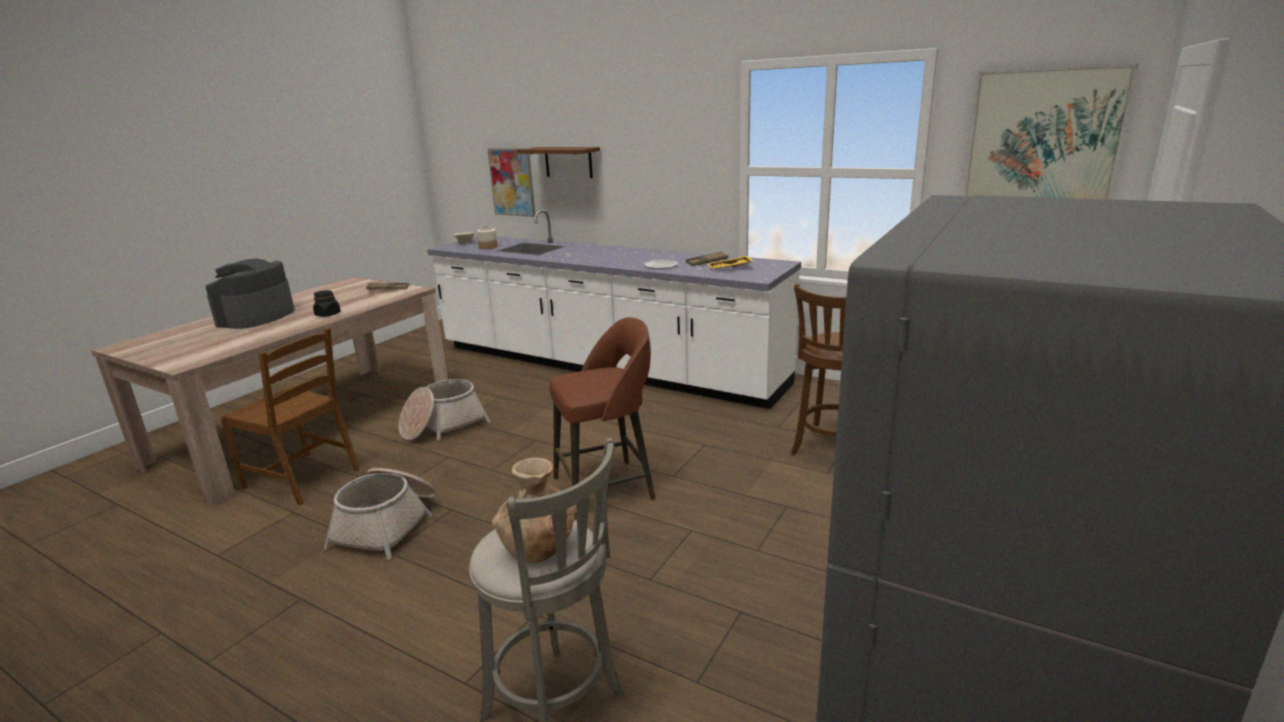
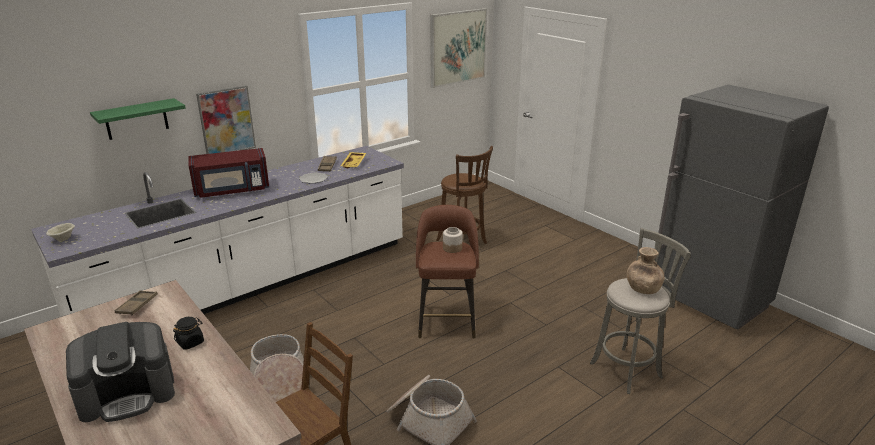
camera: 70 degrees left, 5 degrees up
(256, 317) = (128, 394): coffee machine -> coffee machine turned 60 degrees counterclockwise
(488, 247) = (111, 230): jar -> jar (452, 248)
(512, 182) = (55, 157): picture -> picture (226, 121)
(568, 162) = (136, 119): brown shelf -> green shelf
(598, 252) = (232, 190): none -> red microwave

